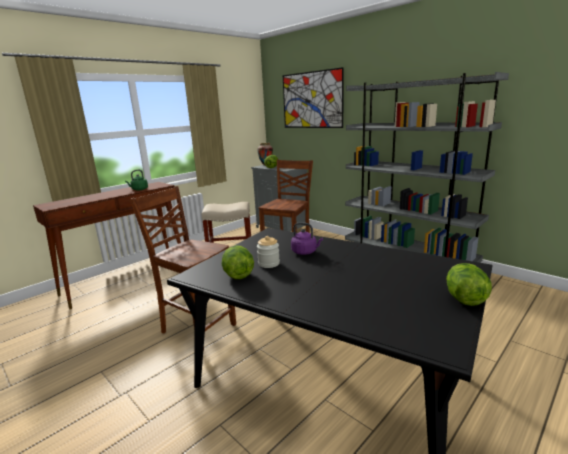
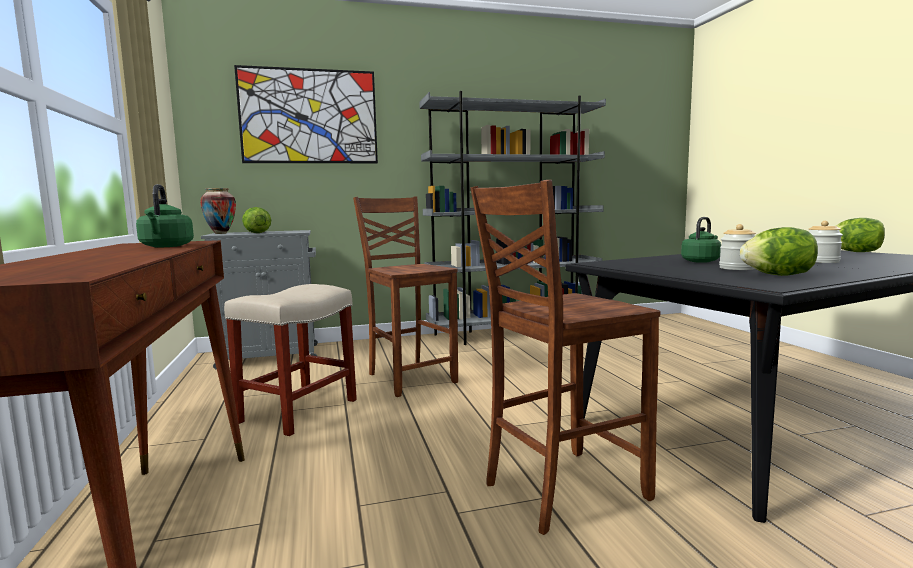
camera: 60 degrees left, 10 degrees down
(305, 252) = (701, 261): purple kettle -> green kettle
(340, 285) = (821, 261): none -> jar

